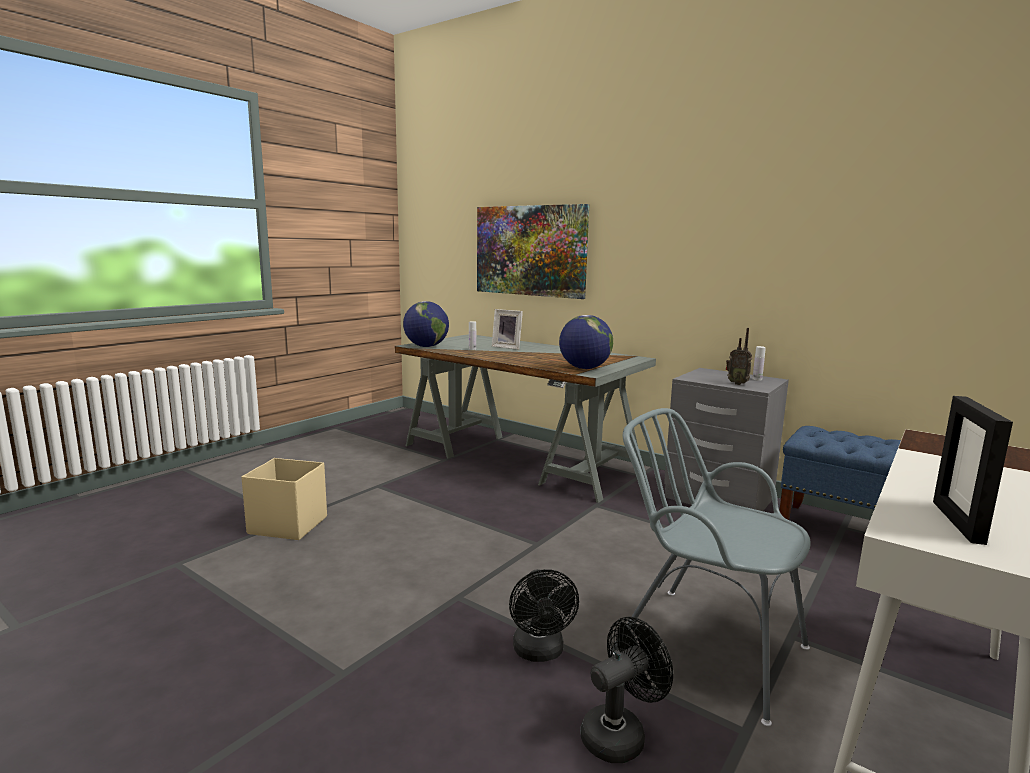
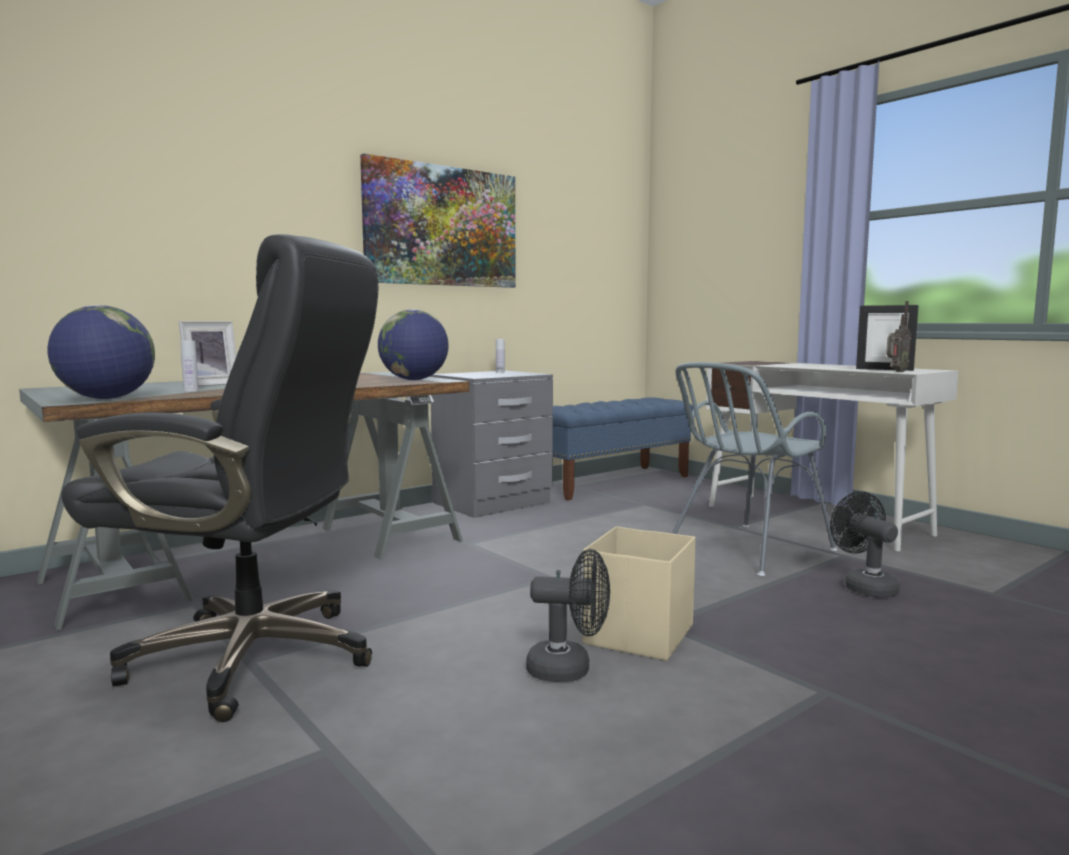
camera: 75 degrees left, 5 degrees down
(287, 525) = (356, 753): beige storage box -> beige storage box (637, 635)
(381, 484) = (247, 658): none -> black office chair
(530, 251) = (157, 228): picture -> picture (442, 226)
(540, 652) = (766, 598): black fan -> black fan (569, 669)
(737, 383) = (512, 374): radio -> radio (895, 371)

